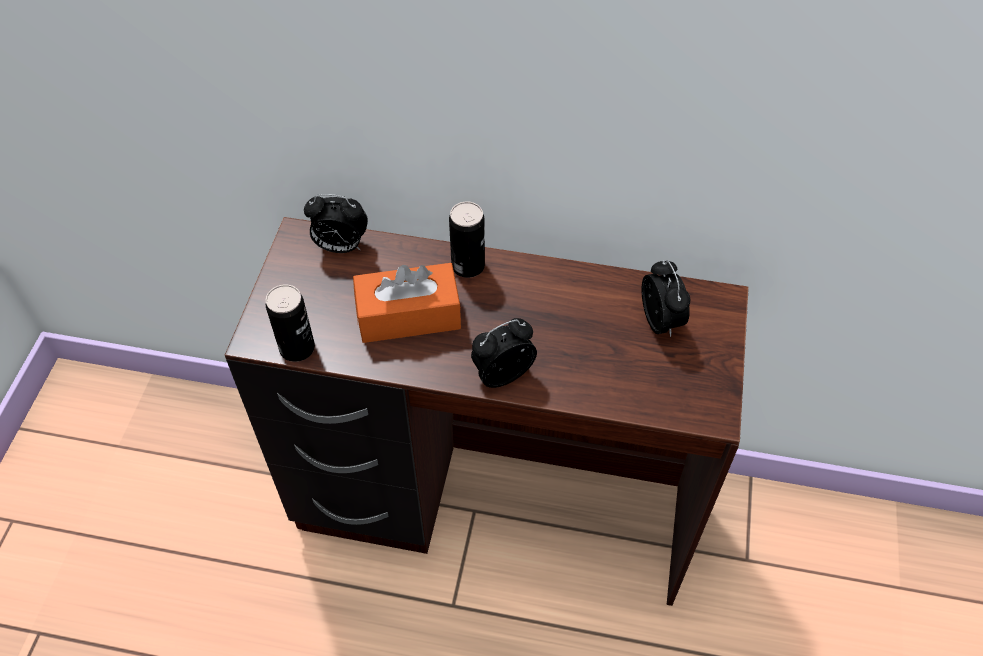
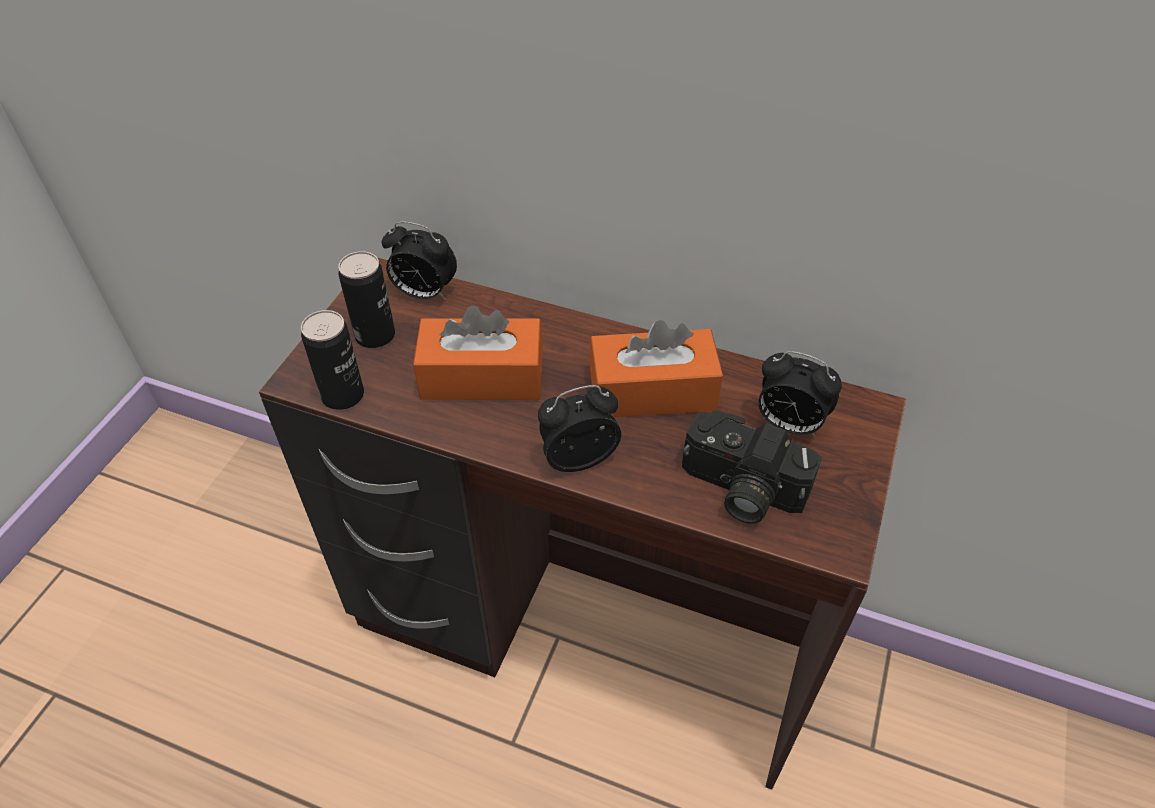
camera: 10 degrees right, 5 degrees down
(468, 266) = (565, 332): can -> can (375, 335)
(549, 308) = (652, 391): none -> orange tissue box
(632, 381) = (739, 490): none -> camera
(661, 321) = (788, 424): alarm clock -> alarm clock turned 120 degrees clockwise

